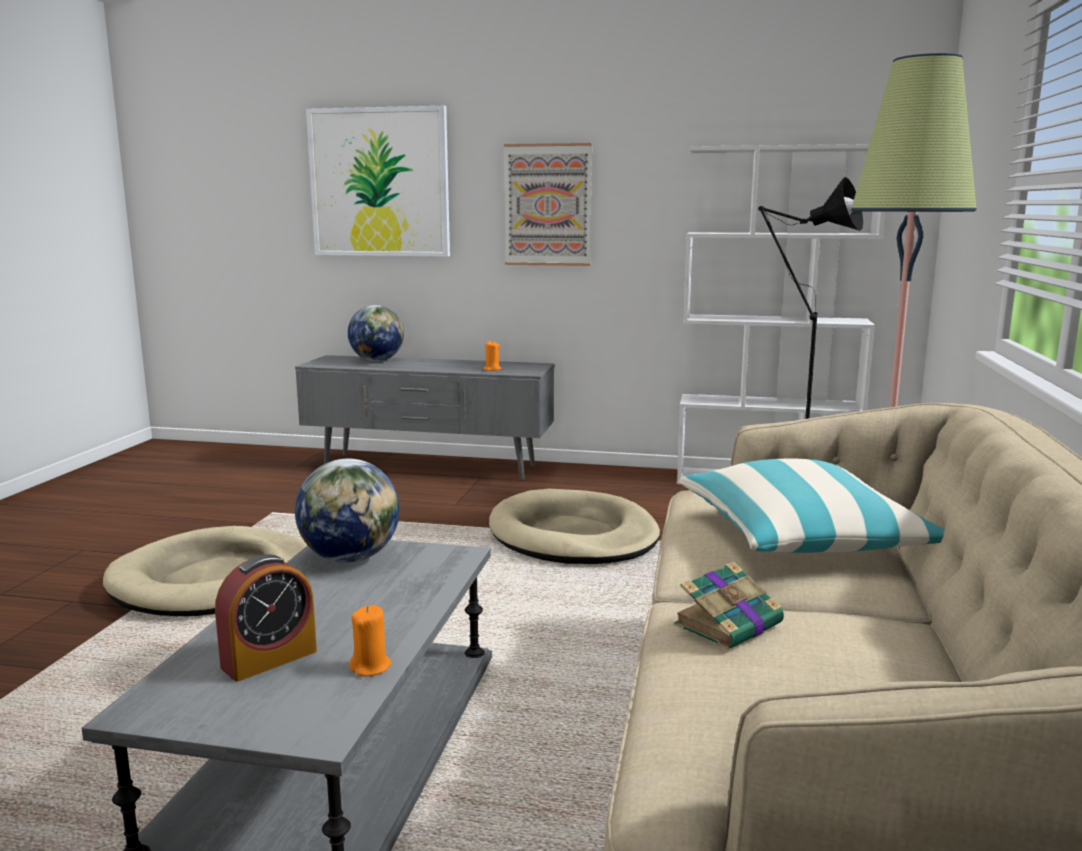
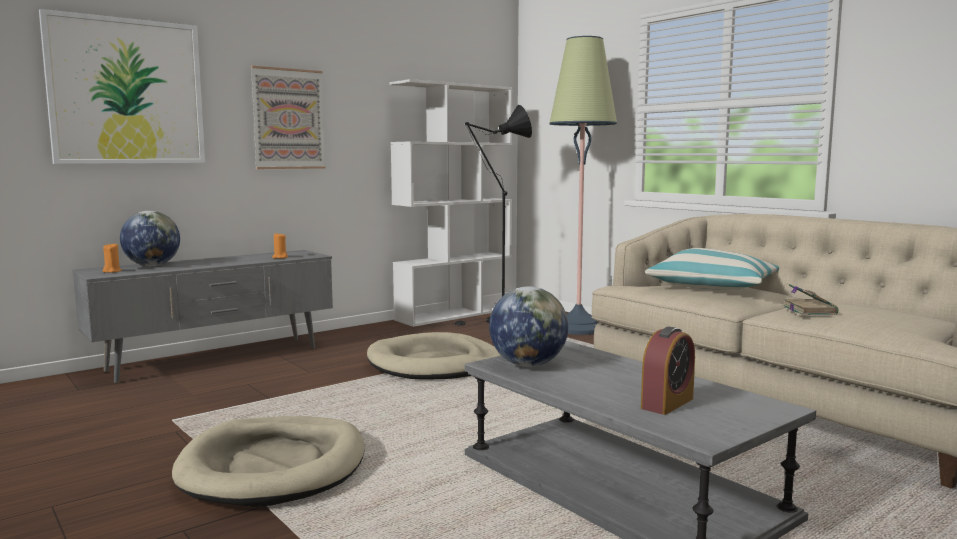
camera: 50 degrees left, 5 degrees down
(269, 659) = (667, 403): alarm clock -> alarm clock turned 45 degrees clockwise
(371, 667) = (708, 387): orange candle -> orange candle (112, 271)

